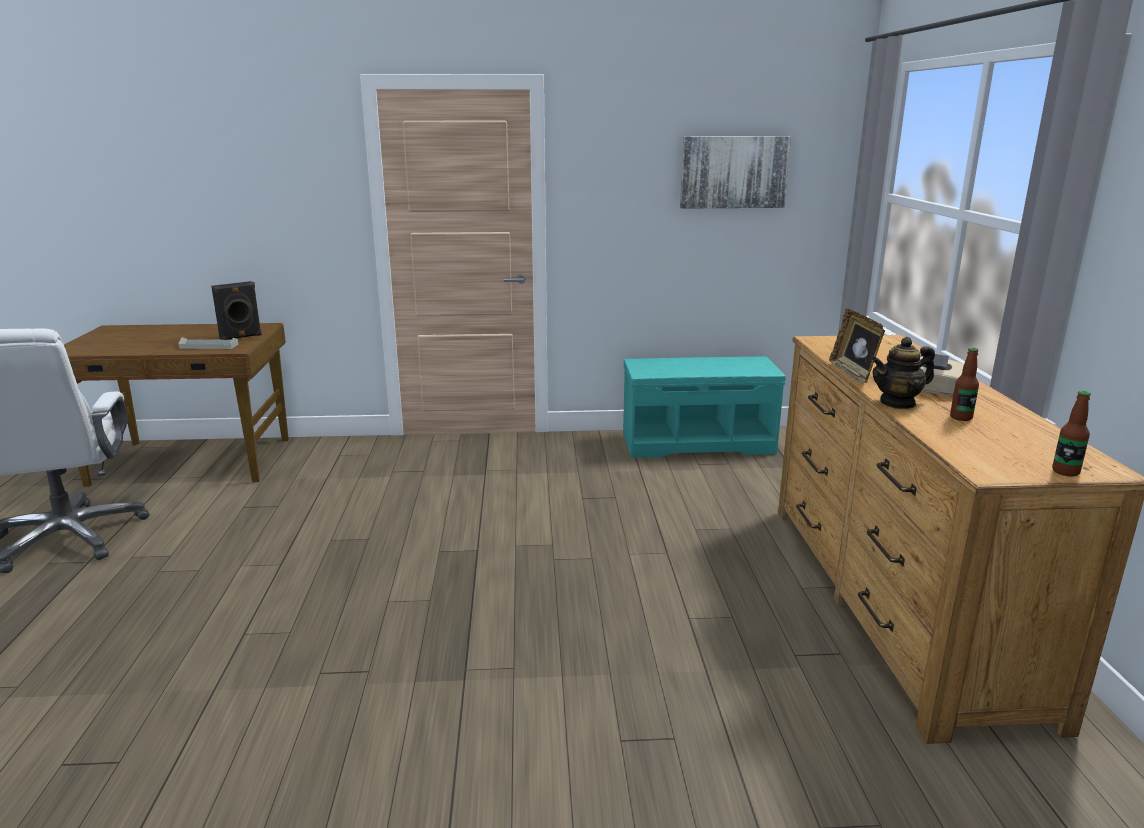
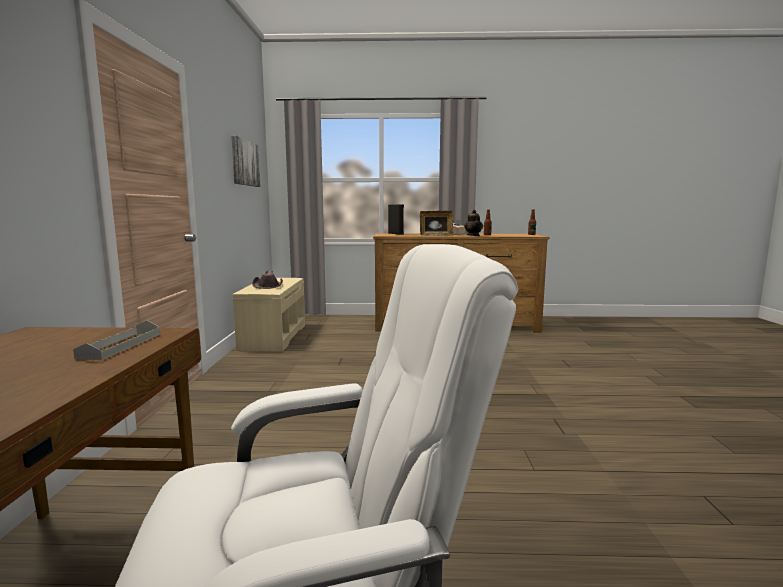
camera: 85 degrees left, 10 degrees down
(241, 337) = (90, 335): black speaker -> black speaker (396, 234)
(687, 366) = (268, 286): none -> brown hat
(698, 442) = (273, 336): turquoise bench -> beige bench

